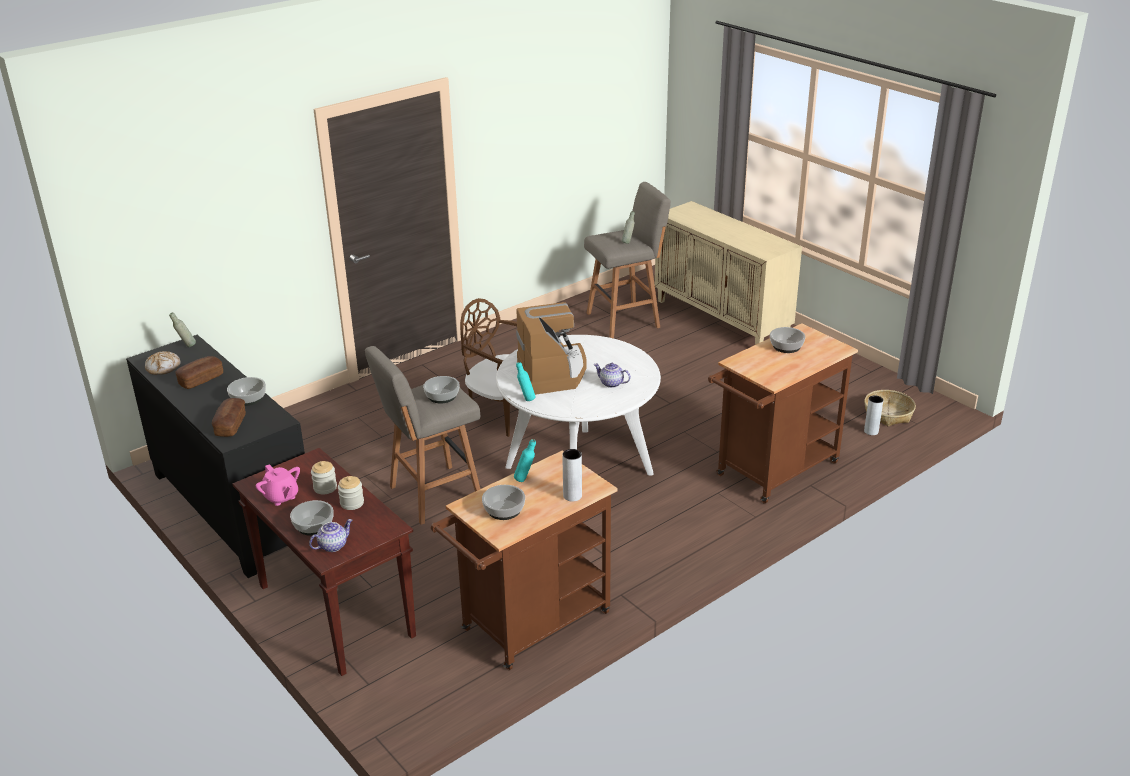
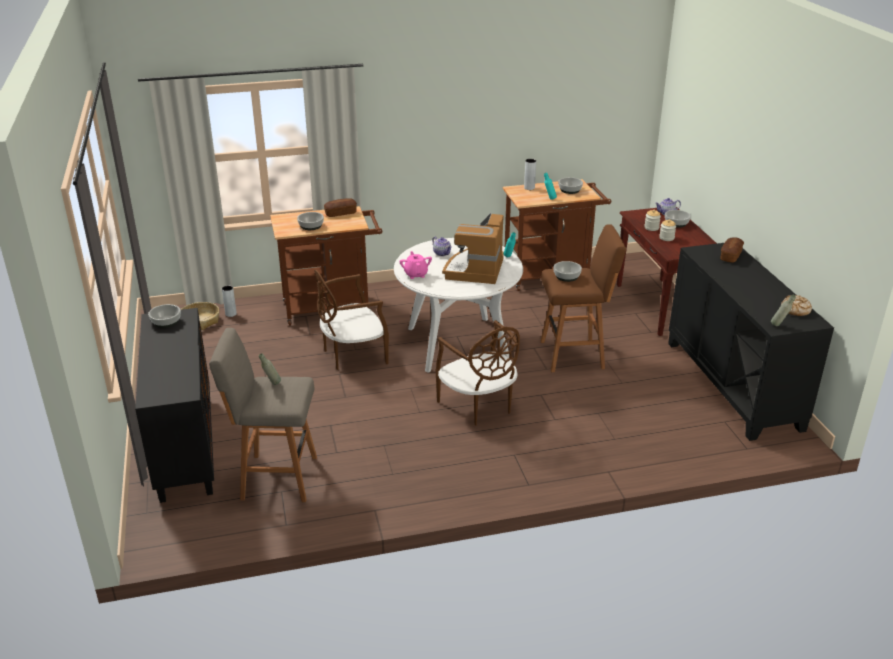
camera: 155 degrees left, 0 degrees up
(201, 379) = (759, 292): bread -> bread (340, 213)
(248, 398) = (719, 270): bowl -> bowl (166, 322)
(281, 497) = (695, 239): pink teapot -> pink teapot (416, 274)
(432, 495) = (574, 354): grey stool -> brown stool
(680, 425) = (352, 354): none -> brown chair
(722, 319) = (185, 446): beige cabinet -> black cabinet

